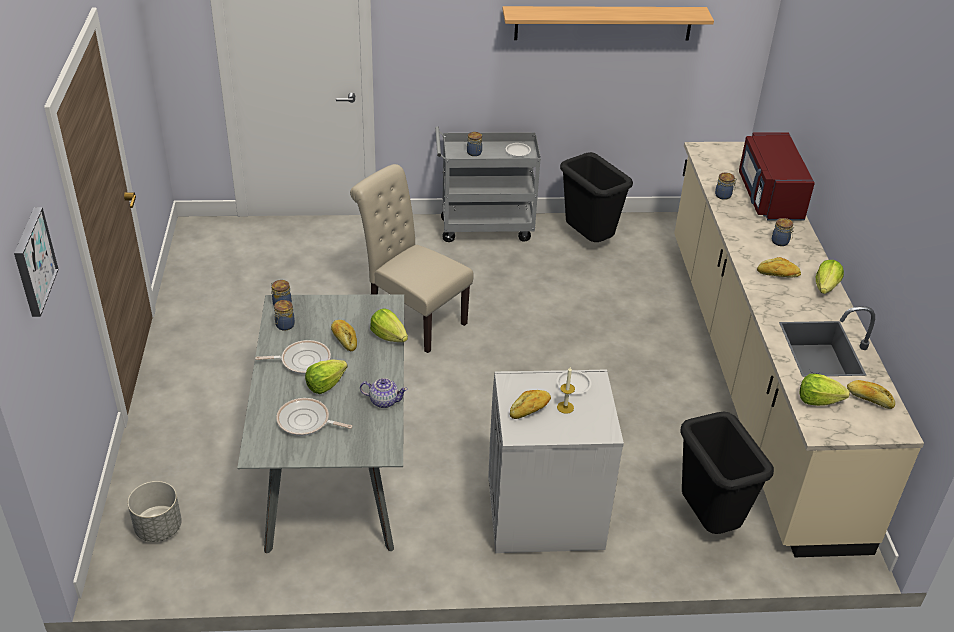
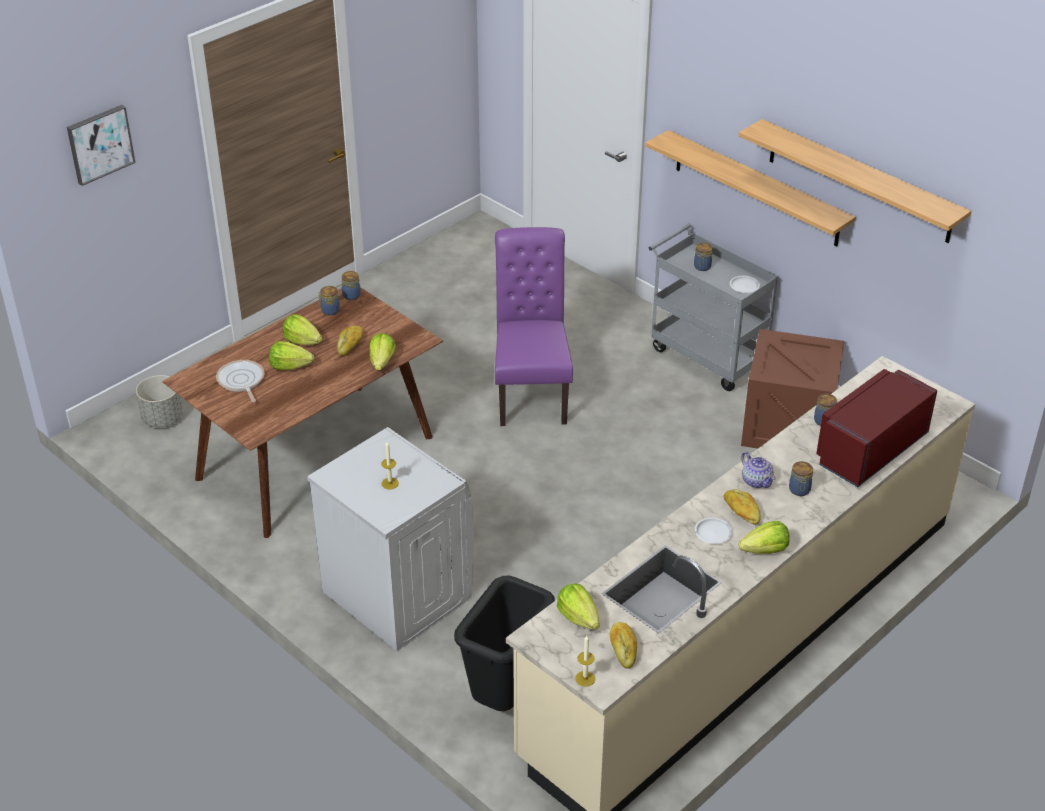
camera: 50 degrees right, 0 degrees up
(302, 360) = (302, 341): frying pan -> lettuce
(333, 465) = (315, 456): grey dining table -> brown dining table
(383, 401) = (306, 401): teapot -> teapot (756, 481)
(412, 317) = (531, 392): beige chair -> purple chair
(501, 69) = (756, 189): none -> shelf
(530, 409) = (364, 467): bread -> none
(573, 384) = (423, 473): white plate -> white plate (713, 533)
(588, 241) = (788, 425): black trash can -> crate
(884, 433) = (585, 678): none -> candle

